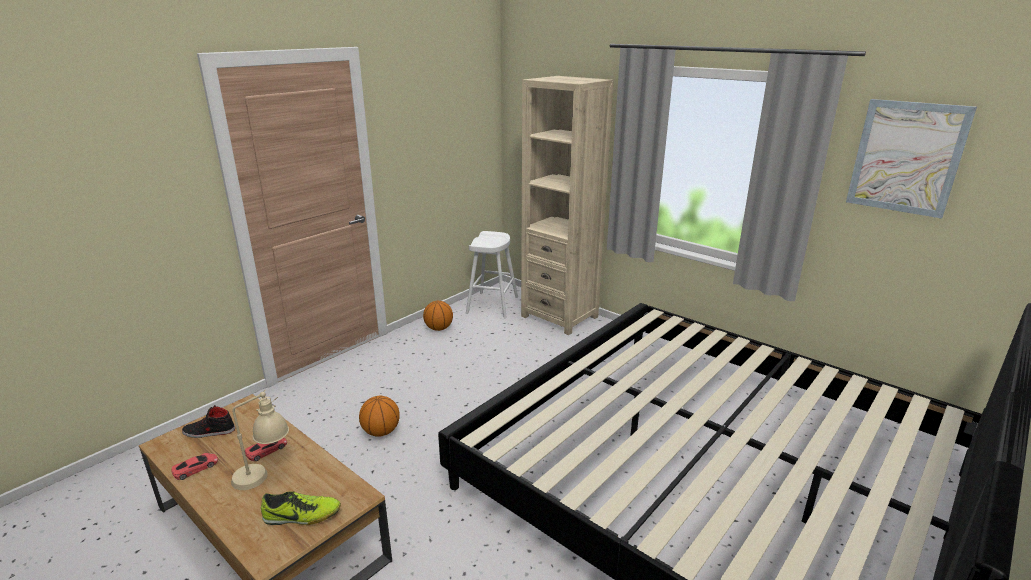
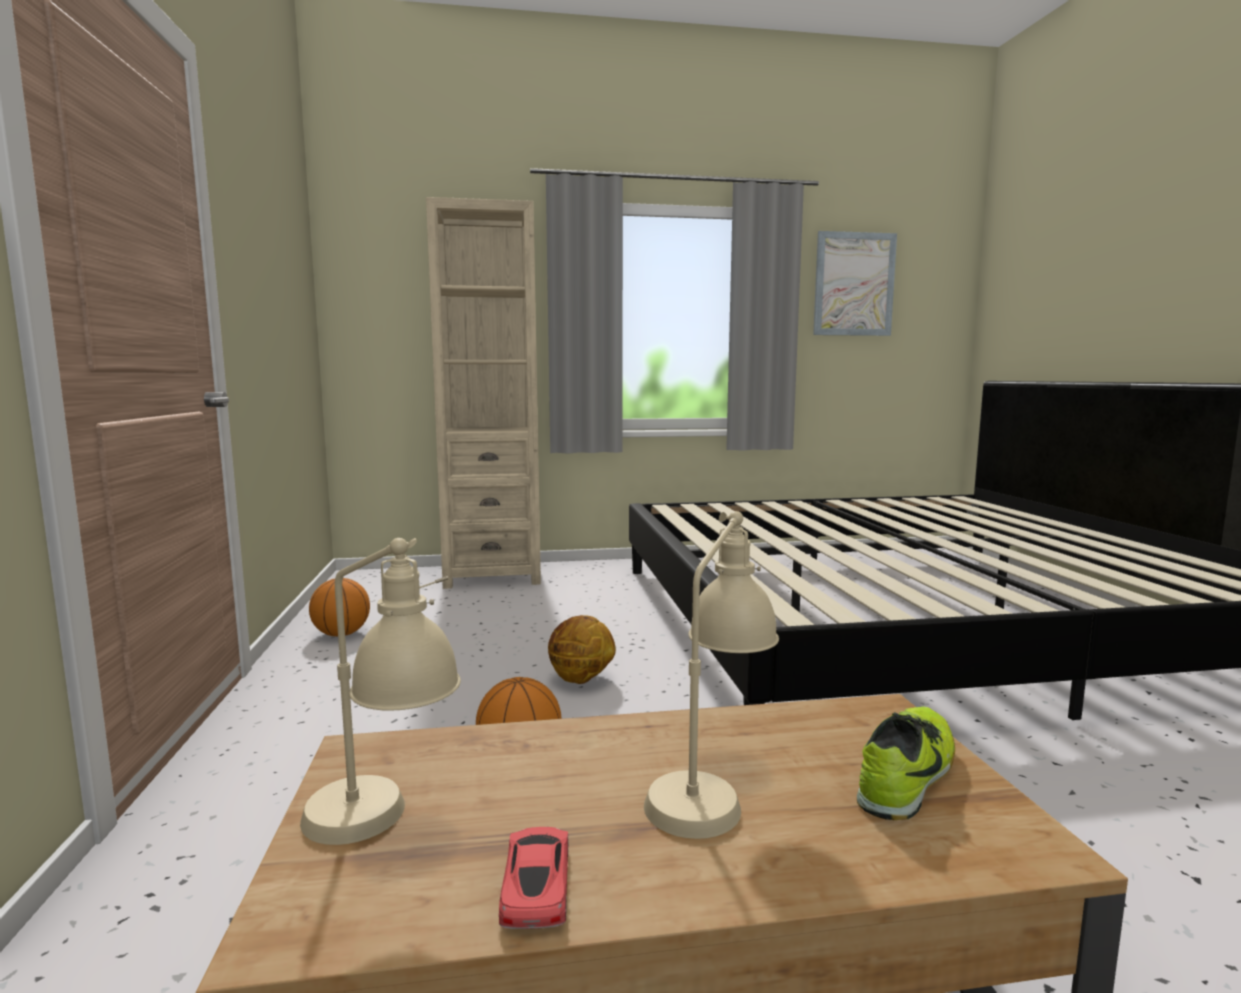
camera: 50 degrees left, 15 degrees down
(209, 432) = (385, 826): black shoe -> beige table lamp
(266, 450) = (604, 764): red toy car -> none
(467, 408) = (580, 680): none -> basketball
(492, 305) = (375, 591): white stool -> none

